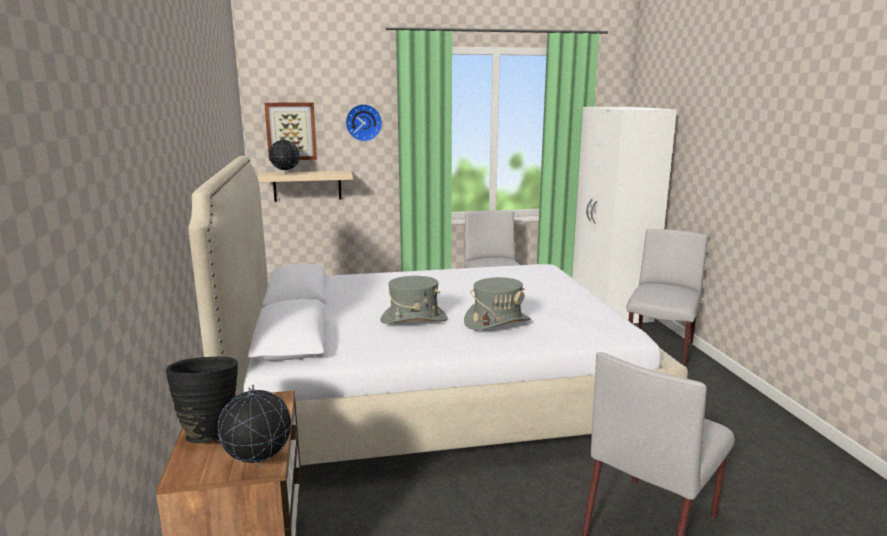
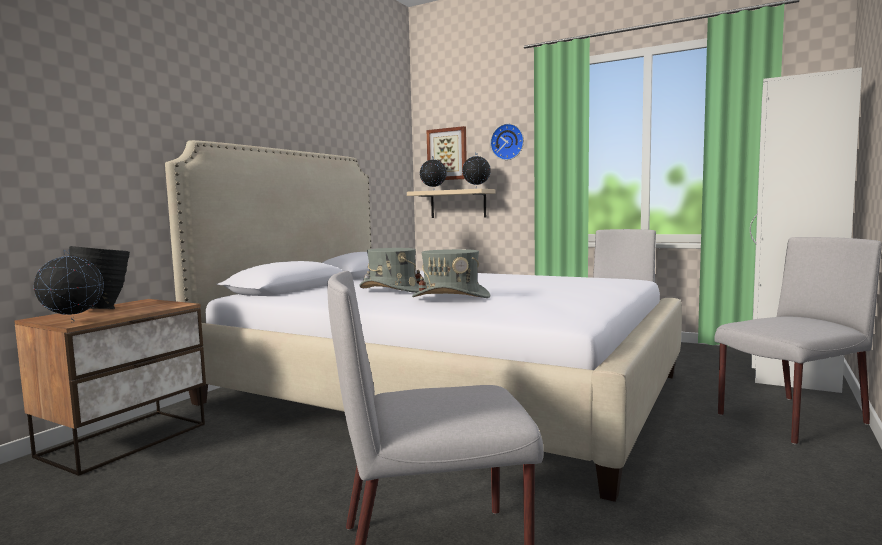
camera: 40 degrees right, 10 degrees down
(340, 173) = (476, 188): none -> globe

